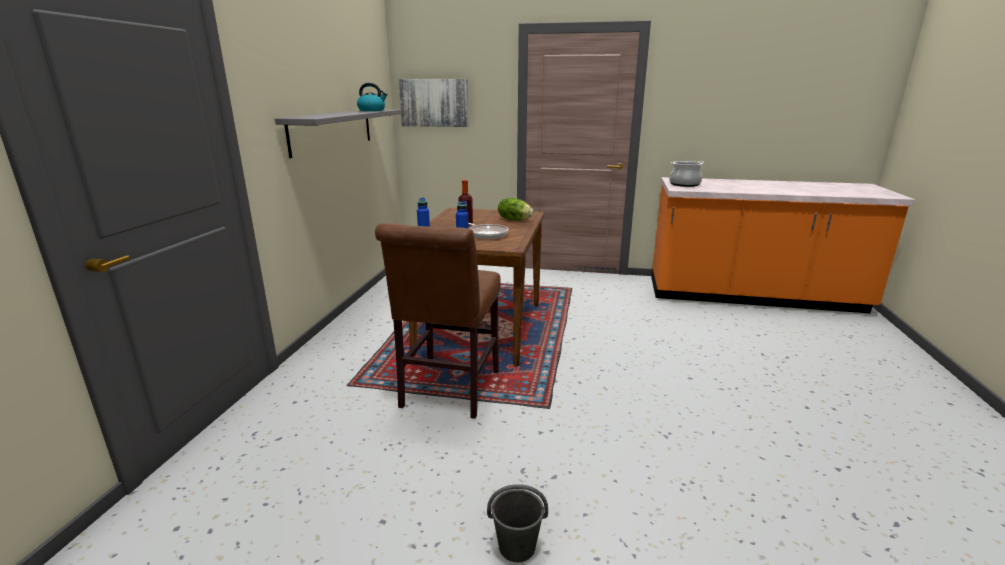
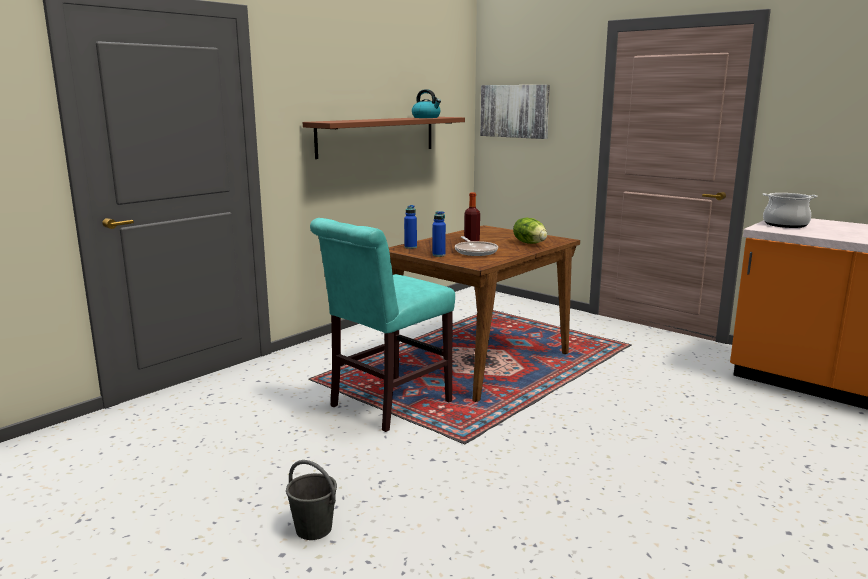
camera: 30 degrees right, 5 degrees down
(332, 130) = (377, 136): grey shelf -> brown shelf
(448, 392) = (386, 406): brown chair -> turquoise chair

